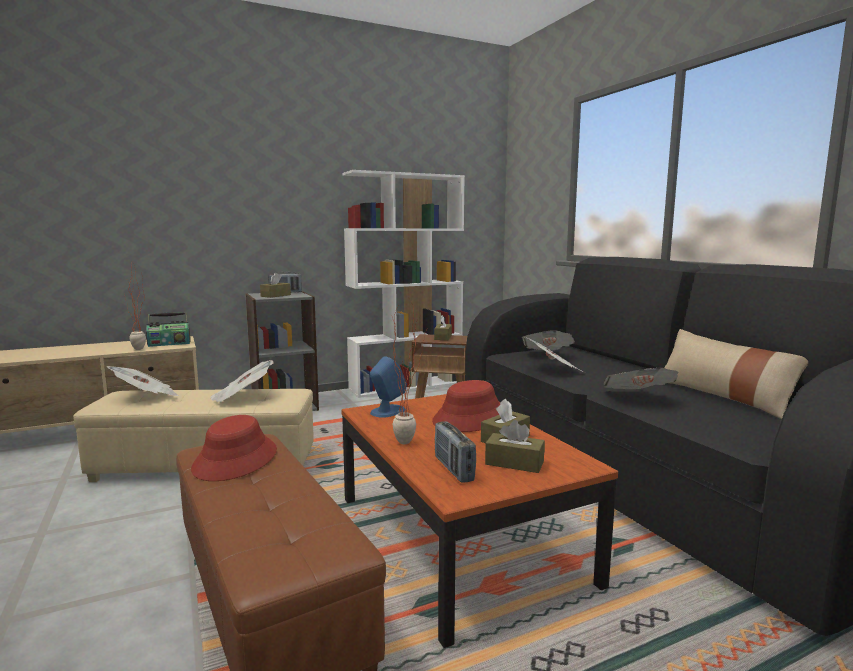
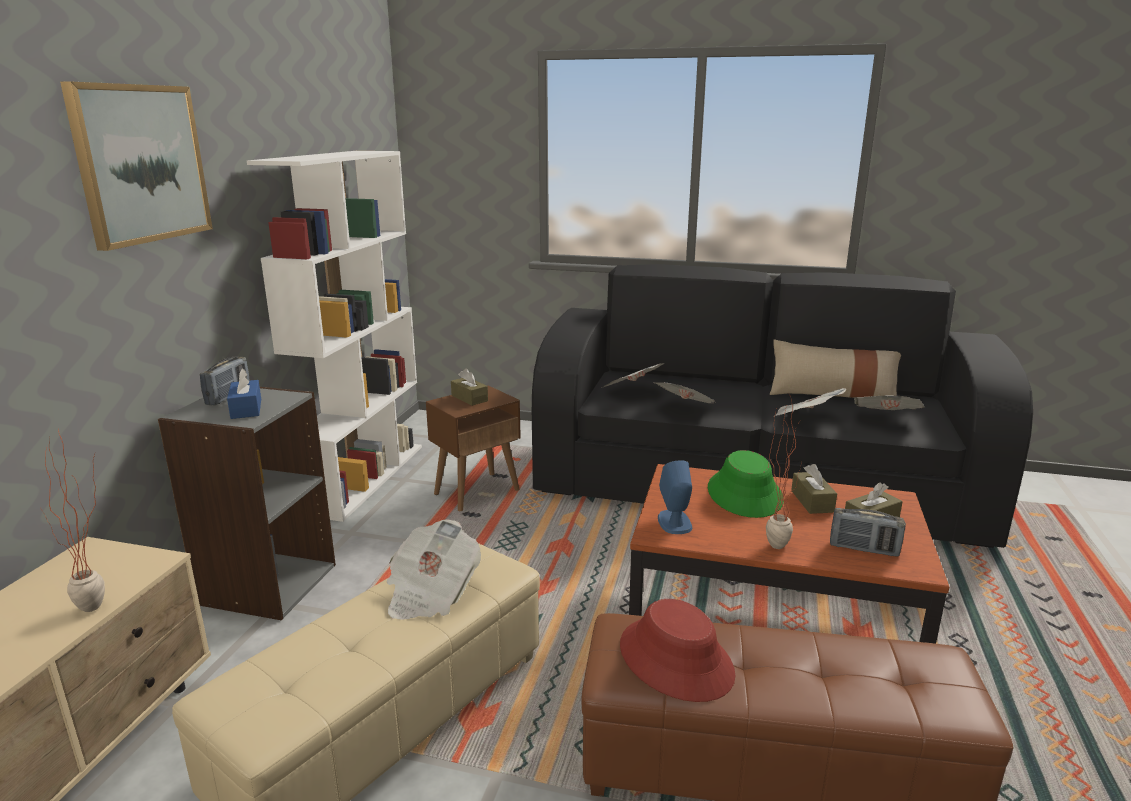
camera: 50 degrees left, 10 degrees up
(146, 397) = (290, 674): newspaper -> newspaper (885, 420)
(169, 344) = (110, 570): radio -> none
(266, 167) = (140, 164): none -> picture
(275, 295) = (246, 408): brown tissue box -> blue tissue box
(471, 419) = (745, 494): red hat -> green hat

